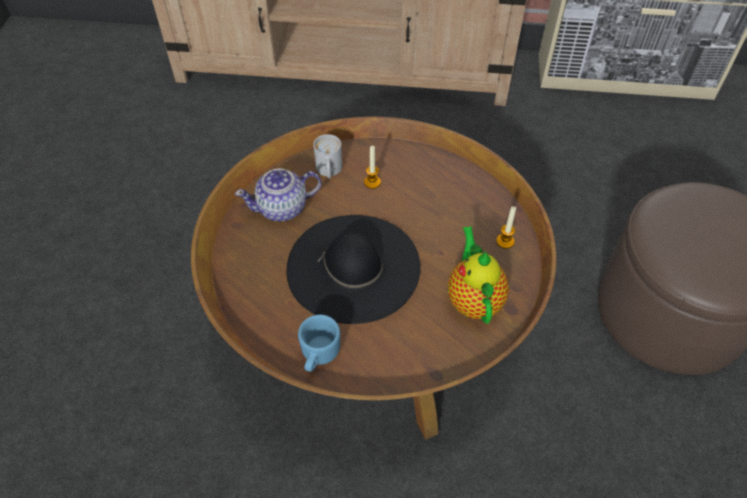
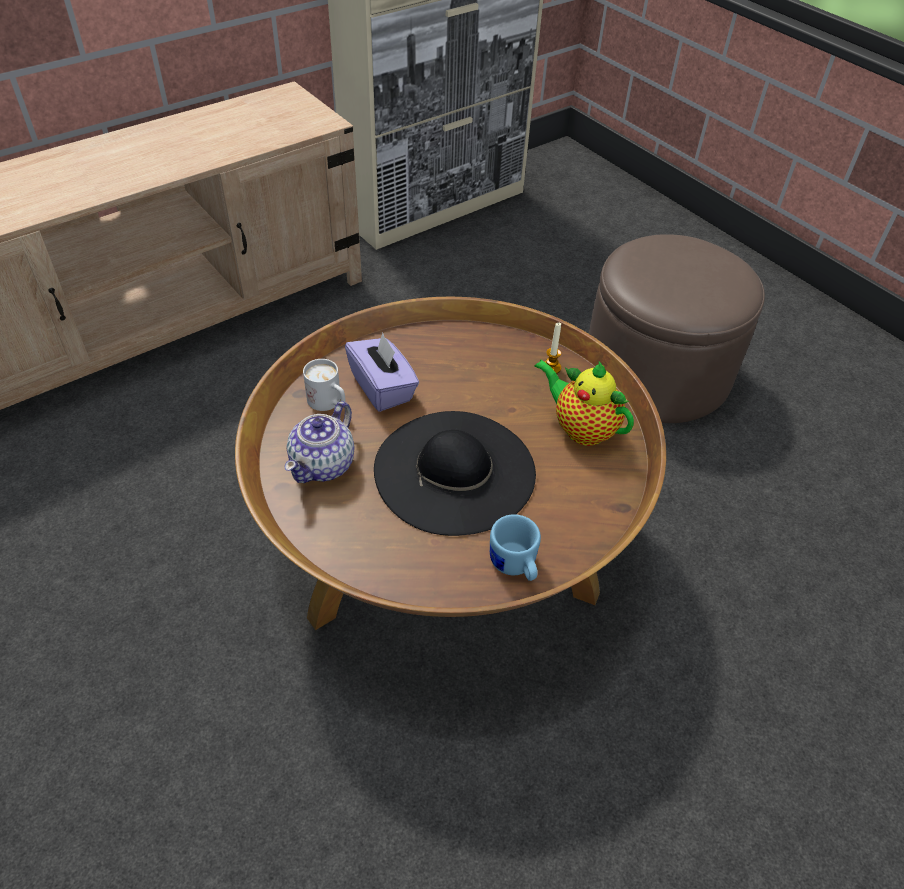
camera: 45 degrees left, 5 degrees down
(372, 182) = (383, 388): candle -> purple tissue box

